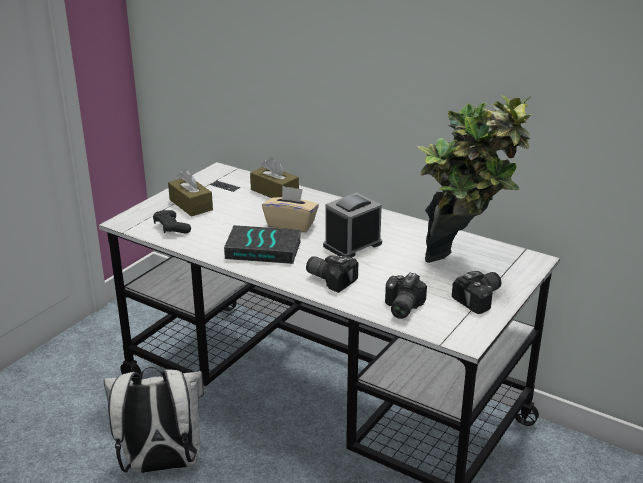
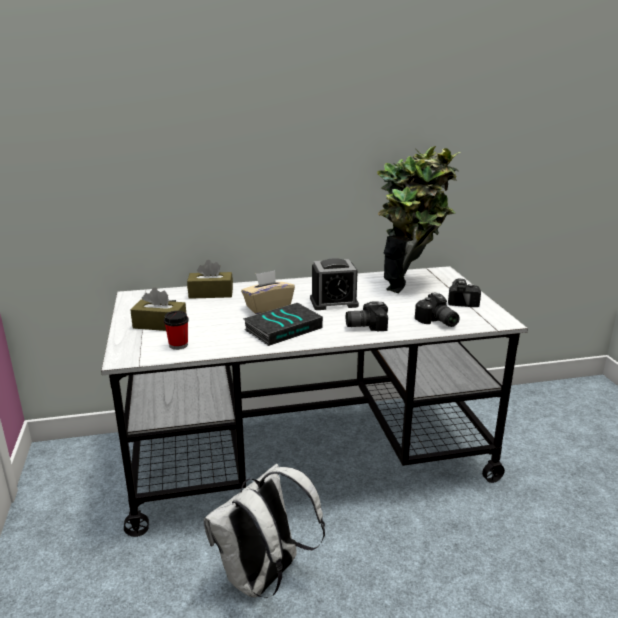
camera: 45 degrees left, 5 degrees down
(171, 228) = (178, 345): black game controller -> cup
(352, 245) = (334, 302): alarm clock -> alarm clock turned 105 degrees counterclockwise

